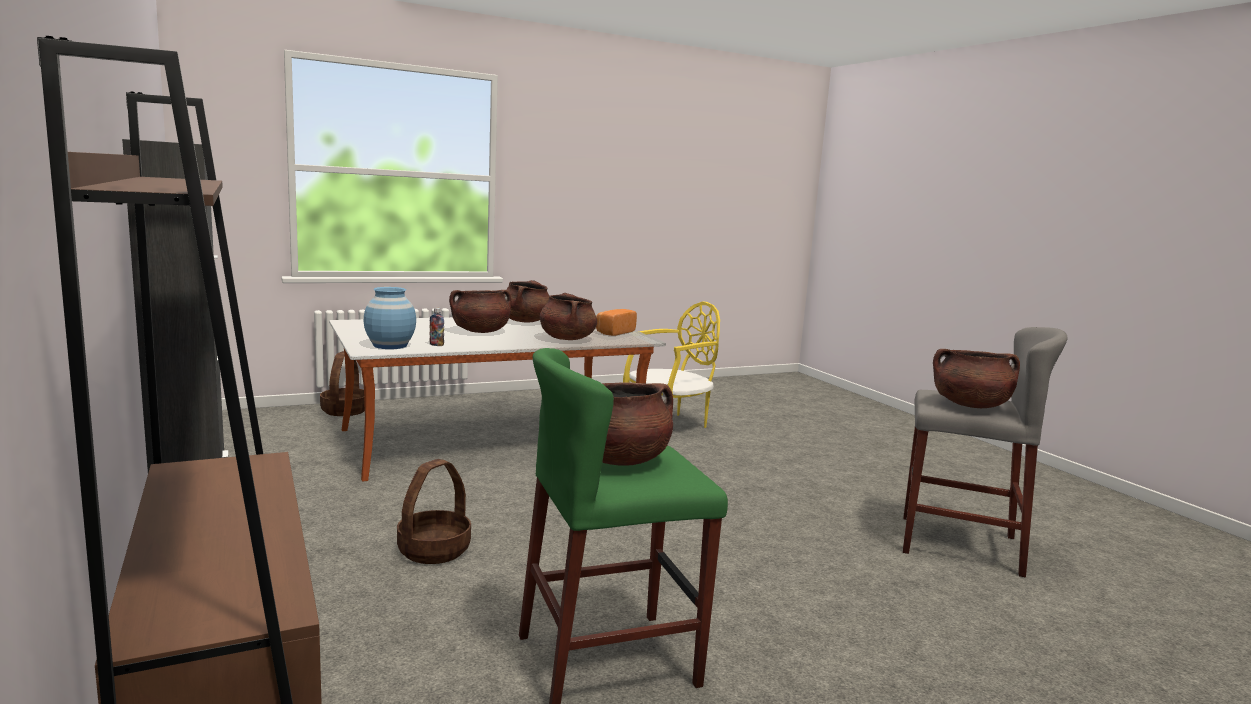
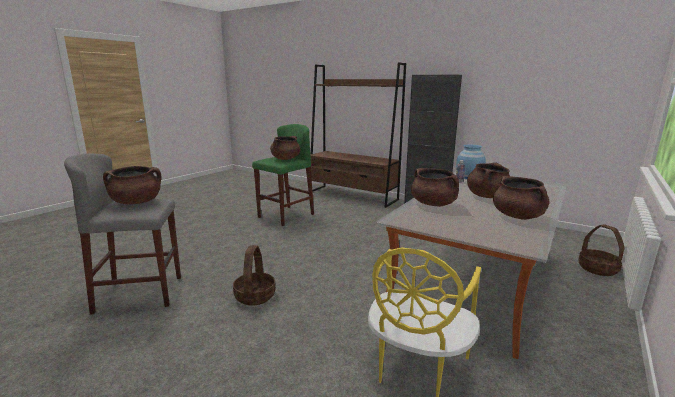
camera: 150 degrees right, 5 degrees up
(434, 550) = (372, 223): basket -> basket (255, 296)
(614, 332) = (434, 222): bread -> none

